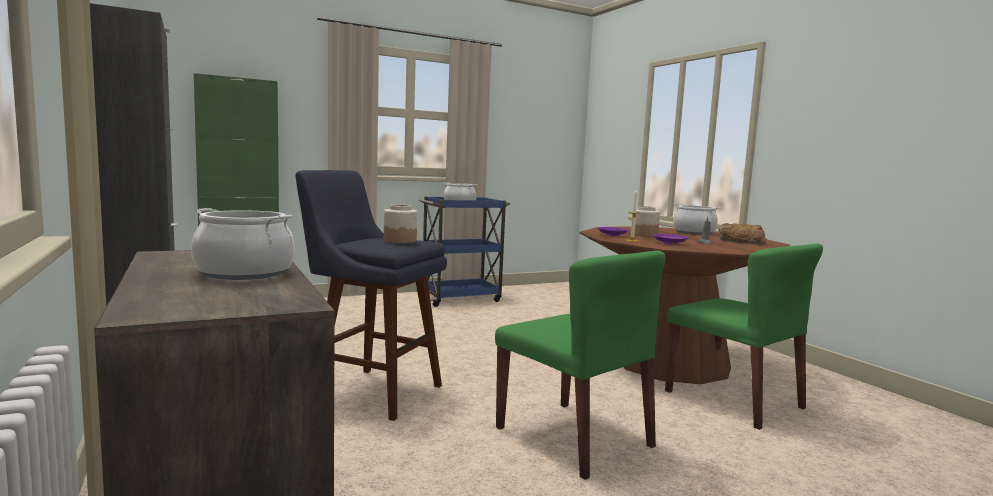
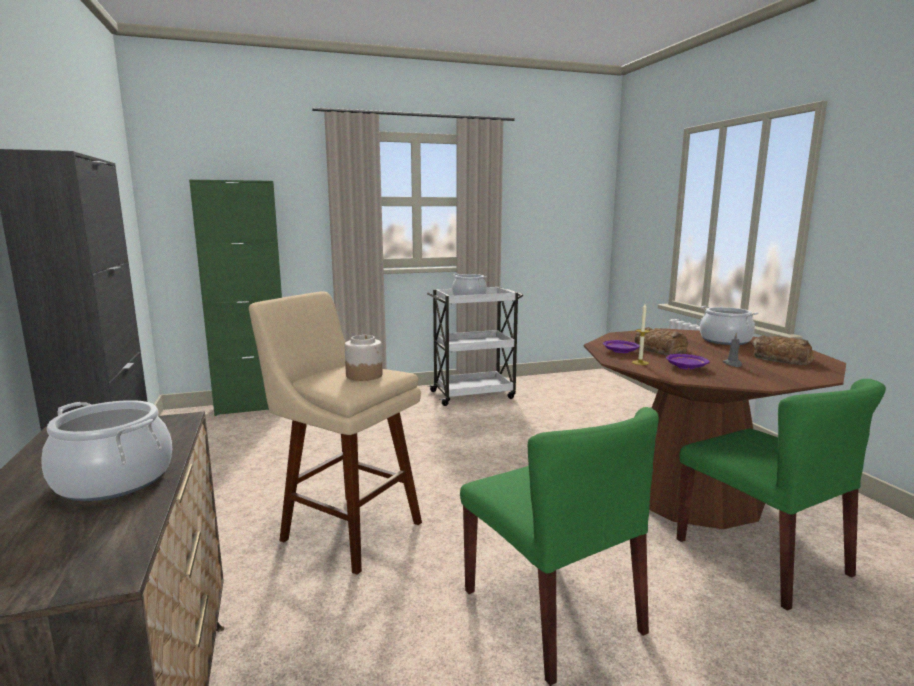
camera: 10 degrees right, 5 degrees up
(371, 391) = (345, 528): blue stool -> beige stool
(461, 299) = (474, 394): blue cart -> white cart
(644, 235) = (660, 349): jar -> bread

